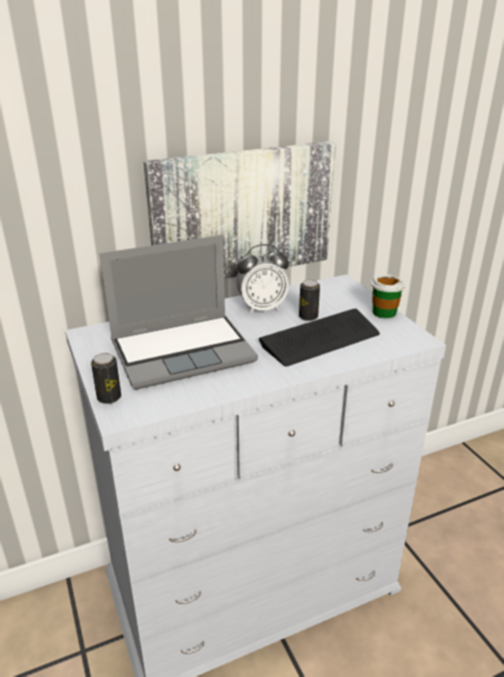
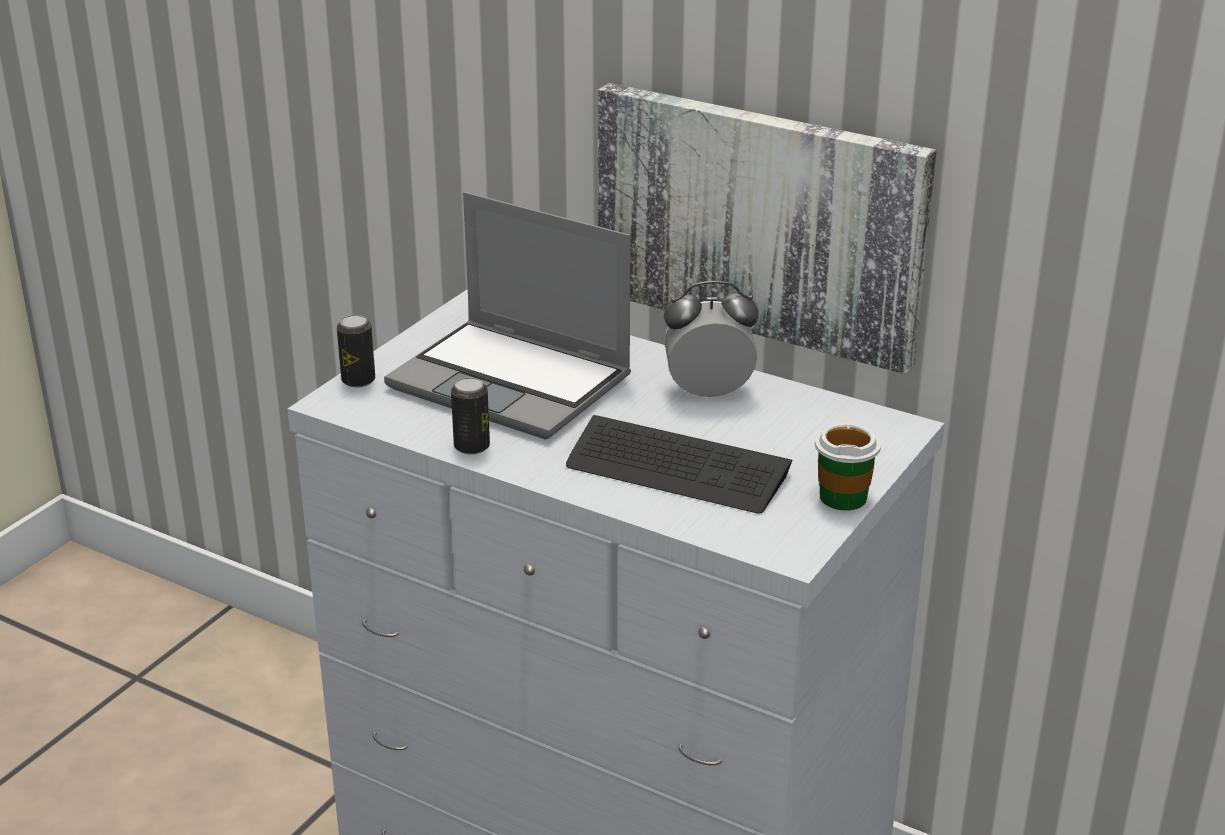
camera: 55 degrees right, 0 degrees up
(262, 308) = (708, 392): alarm clock -> alarm clock turned 135 degrees clockwise
(308, 317) = (733, 437): can -> can (472, 446)

